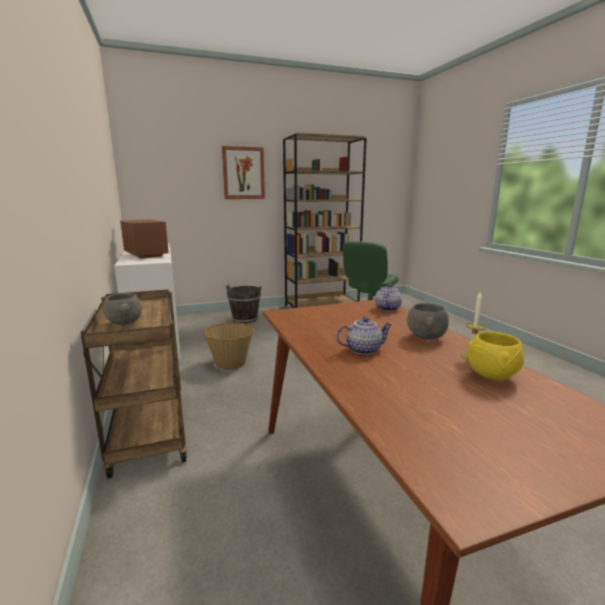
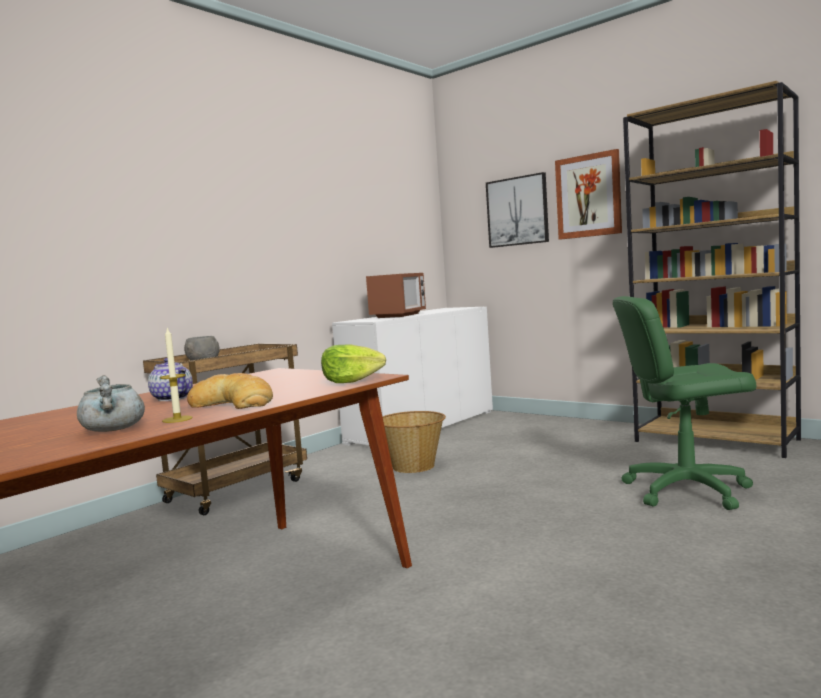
camera: 60 degrees right, 10 degrees down
(191, 176) = (517, 211): none -> picture
(245, 319) = (553, 431): brown bucket -> none
(387, 308) = (351, 381): teapot -> lettuce
(425, 338) = (233, 403): grey bowl -> bread
(492, 376) = (113, 430): yellow bowl -> grey cooking pot

